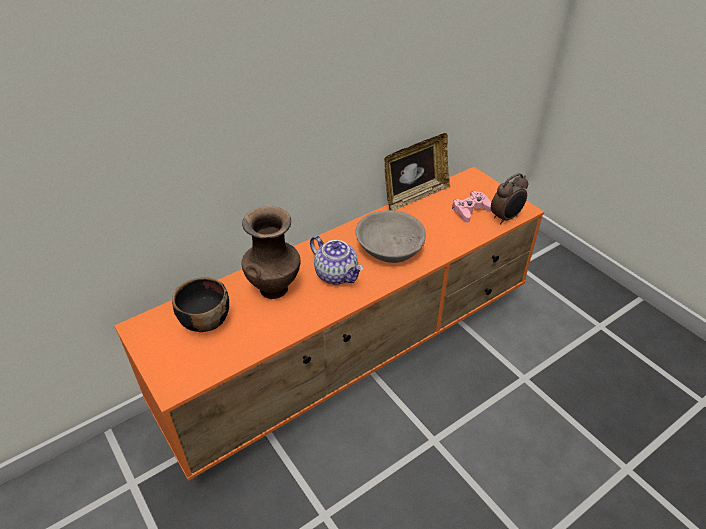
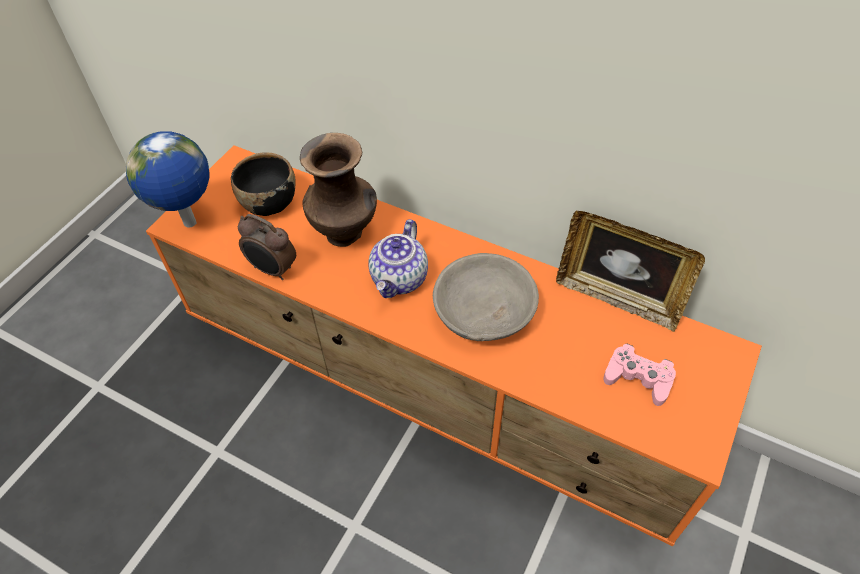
camera: 65 degrees right, 10 degrees up
(183, 376) = (190, 224): none -> globe
(506, 218) = (655, 433): alarm clock -> alarm clock (273, 270)

